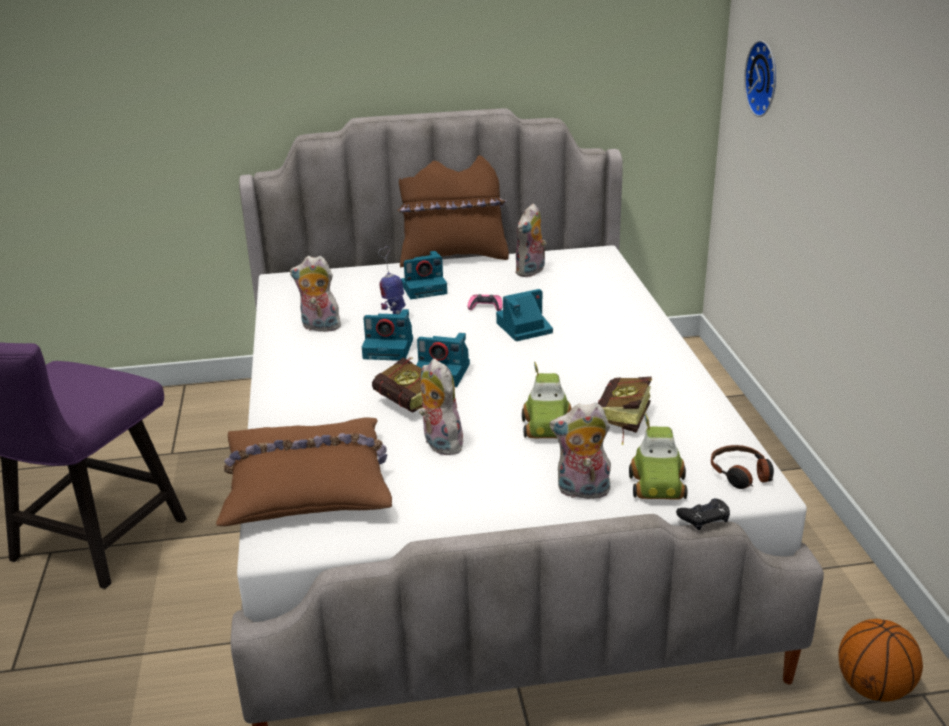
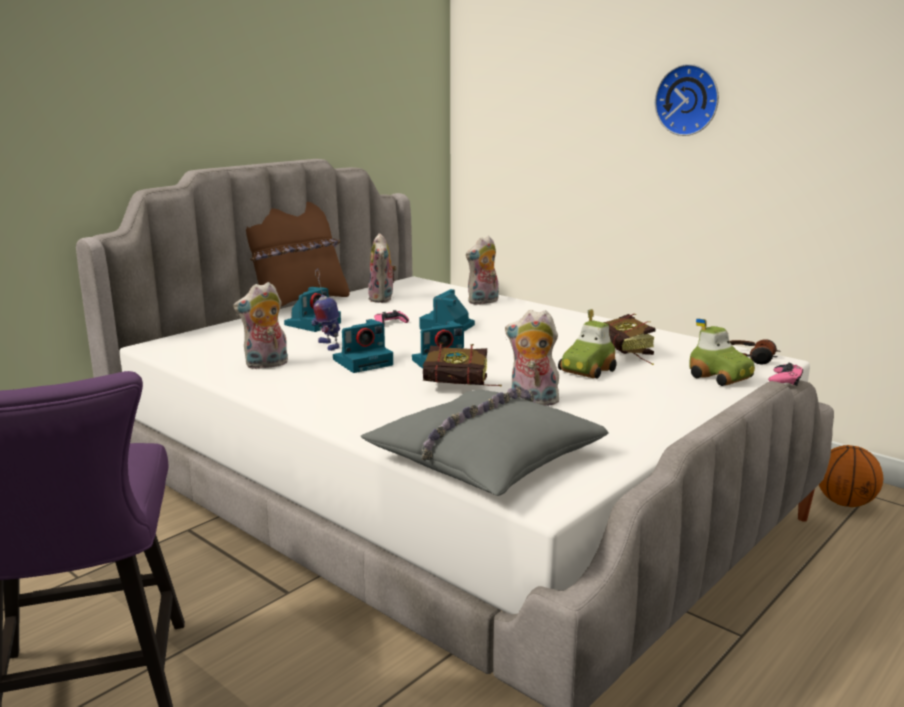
camera: 40 degrees left, 10 degrees down
(307, 485) = (484, 457): brown pillow -> grey pillow
(548, 428) = (587, 370): toy car -> toy car turned 75 degrees clockwise
(582, 492) = (685, 394): plush toy -> plush toy (483, 302)
(704, 517) = (785, 379): black game controller -> pink game controller
(765, 78) = (518, 117): wall clock -> wall clock (688, 100)

